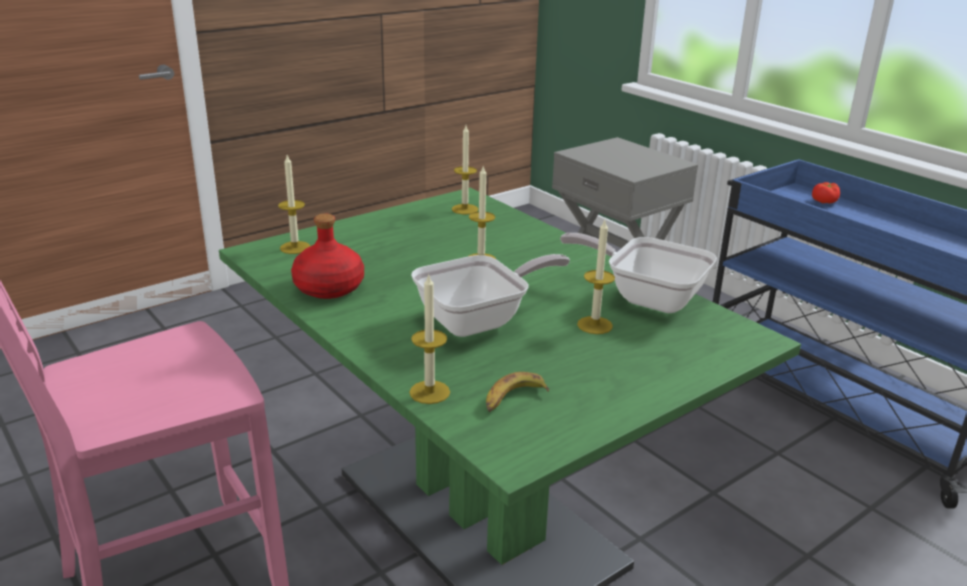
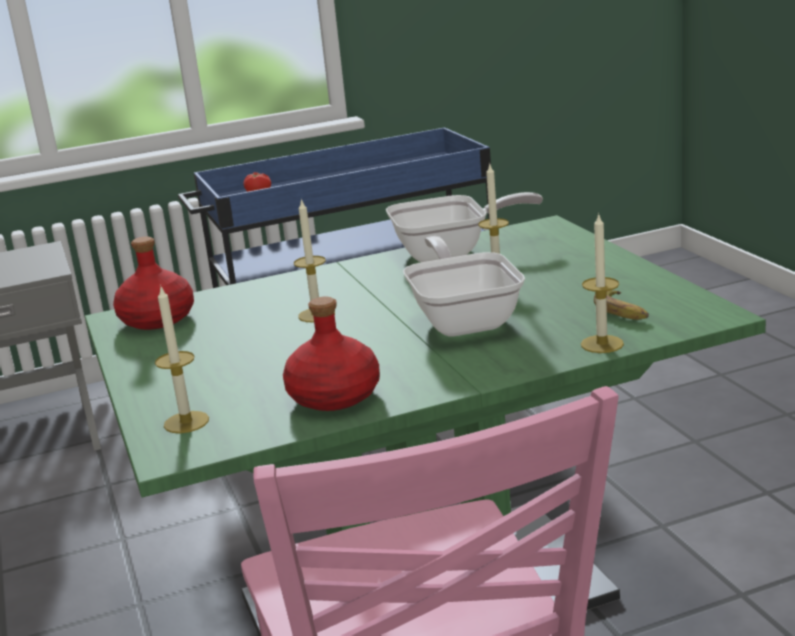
camera: 70 degrees left, 5 degrees down
(464, 209) = (158, 319): candle -> red bottle
(646, 297) = (451, 253): frying pan -> frying pan turned 150 degrees counterclockwise

